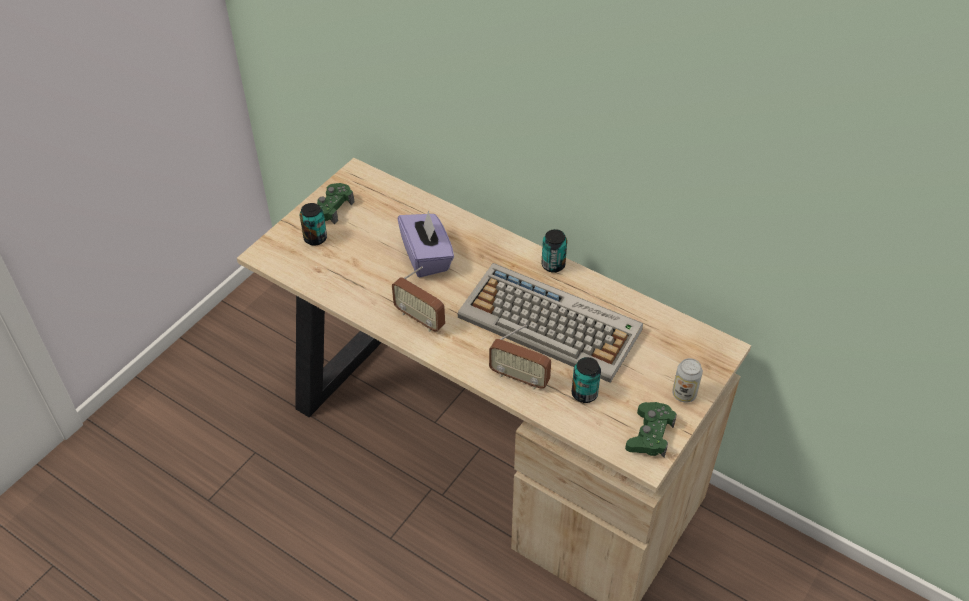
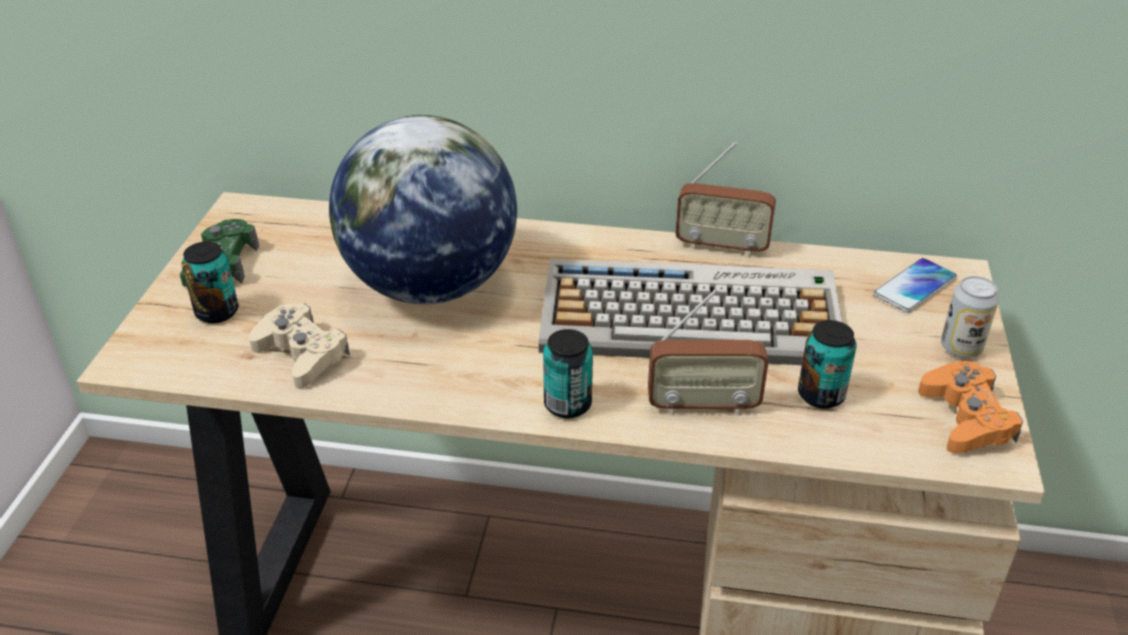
camera: 25 degrees left, 10 degrees down
(343, 278) = (301, 354): none -> beige game controller
(420, 319) = (476, 373): radio -> radio (721, 247)
(427, 257) = (430, 286): purple tissue box -> globe
(553, 265) = (635, 243): can -> can (567, 404)
(650, 434) = (966, 418): green game controller -> orange game controller
(691, 348) = (914, 287): none -> phone

